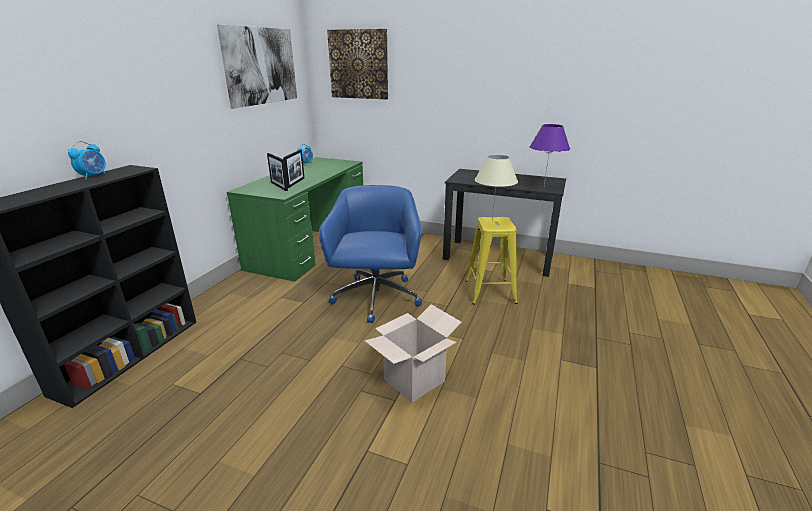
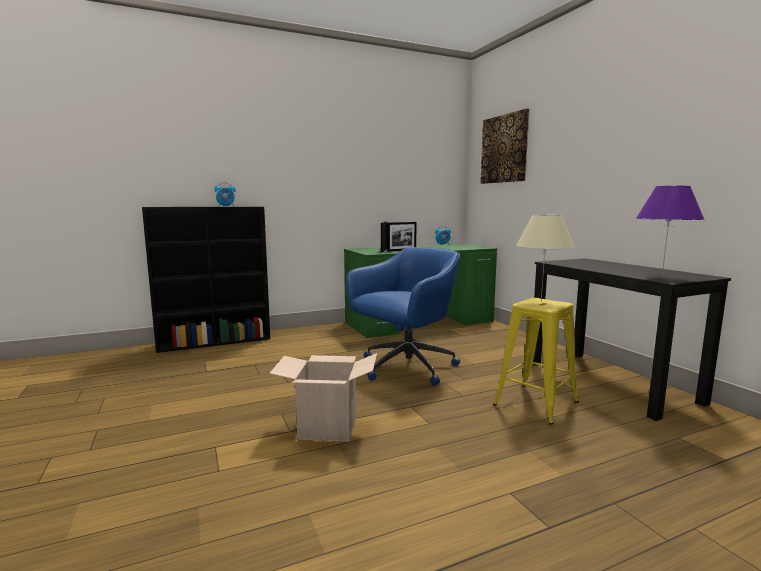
camera: 45 degrees right, 15 degrees down
(261, 66) = (407, 152): picture -> none

